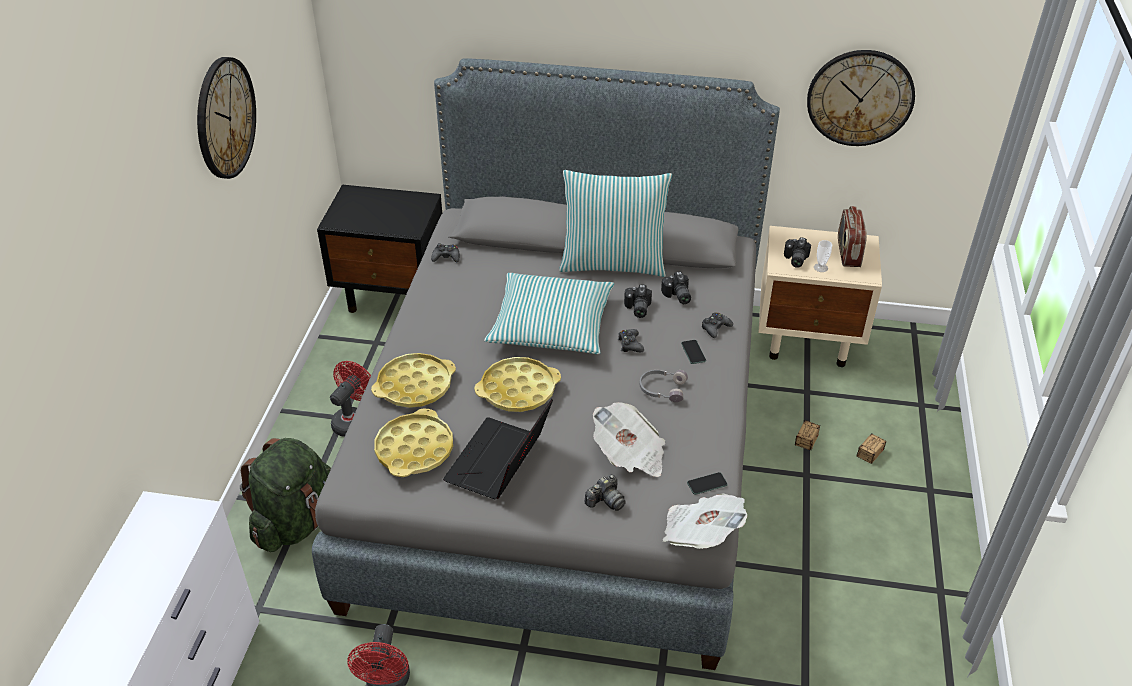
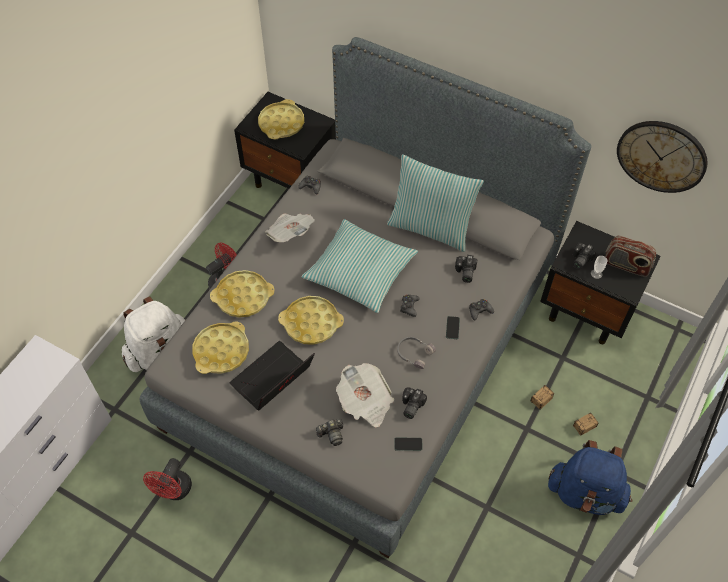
camera: 20 degrees right, 15 degrees up
(225, 118) = (143, 74): wall clock -> none
(296, 522) = (160, 351): green backpack -> white backpack
(375, 210) = (281, 123): none -> yellow tray
(637, 309) = (429, 275): camera -> camera (410, 406)
(700, 533) = (384, 482): newspaper -> newspaper (290, 234)
(808, 340) = (587, 312): beige nightstand -> black nightstand
(848, 252) = (626, 265): radio -> radio turned 90 degrees counterclockwise
(910, 522) = (585, 493): none -> blue backpack

